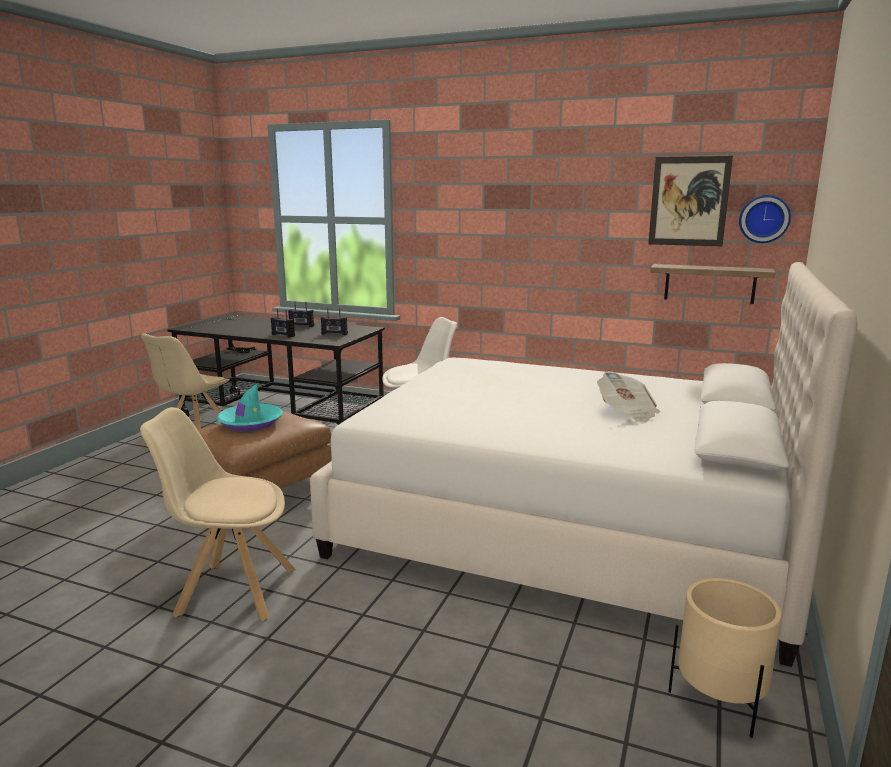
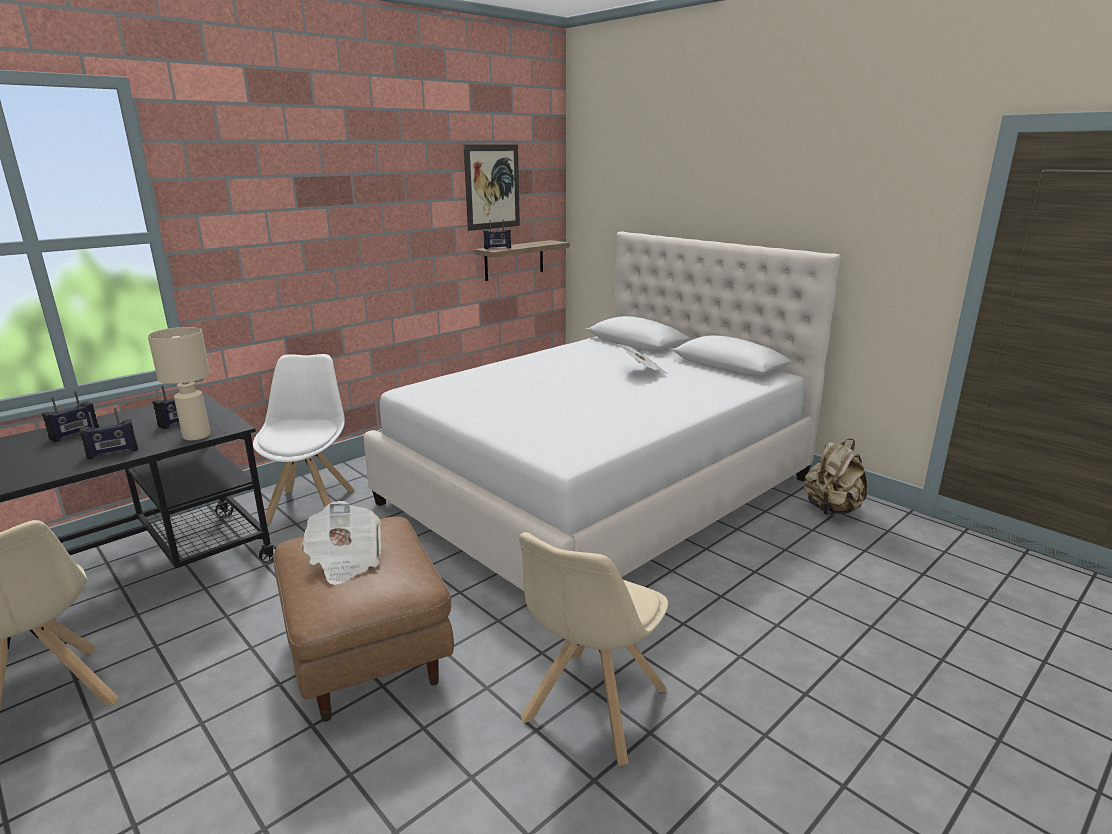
camera: 65 degrees left, 5 degrees up
(250, 423) = (345, 560): turquoise hat -> newspaper
(317, 340) = (197, 436): none -> beige table lamp
(673, 265) = (497, 248): none -> radio
(719, 701) = (832, 510): beige planter -> beige backpack
(764, 219) = (541, 199): wall clock -> none

